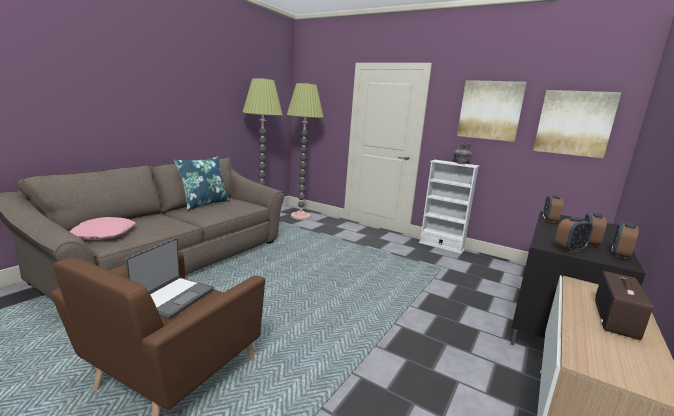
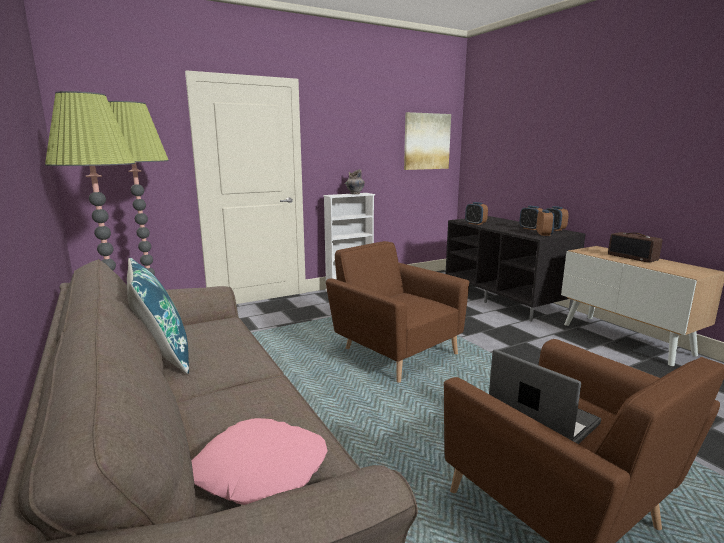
camera: 60 degrees left, 0 degrees up
(347, 281) = (395, 352): none -> brown armchair
(490, 110) = (365, 134): picture -> none

